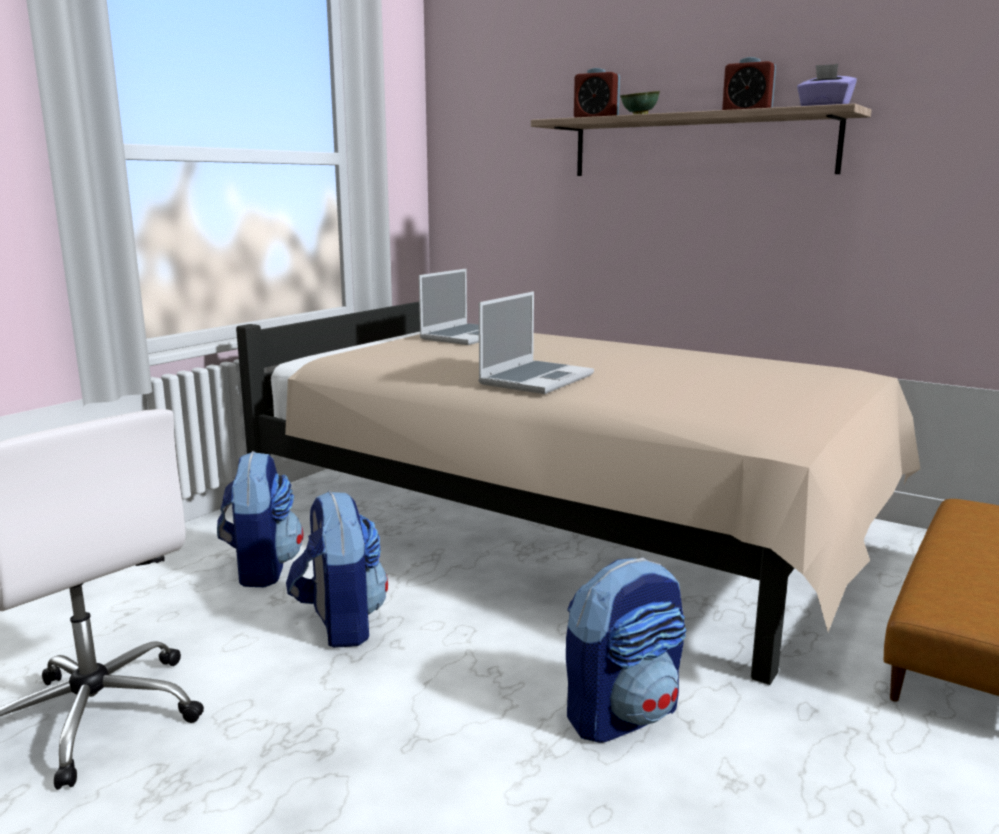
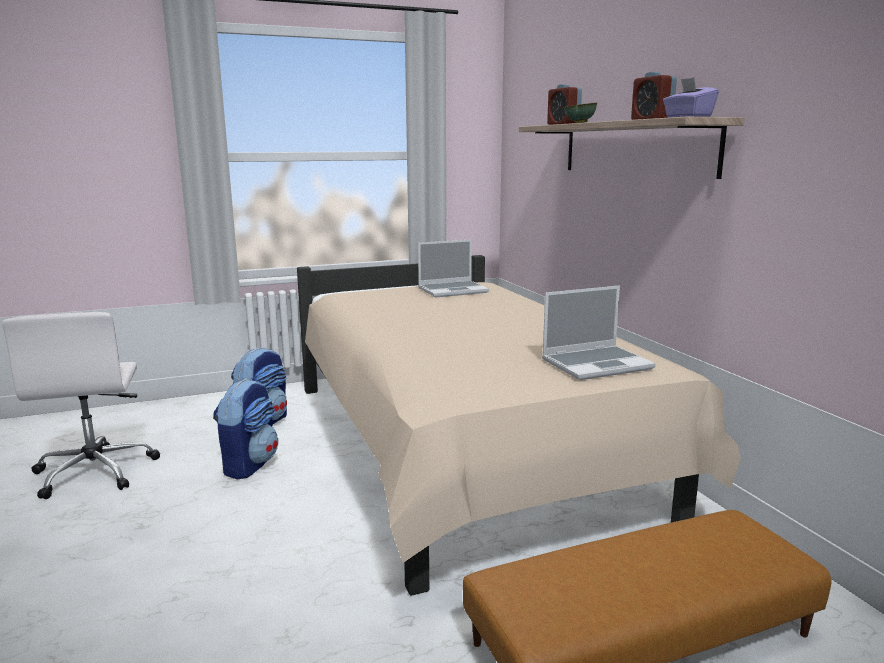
camera: 35 degrees right, 0 degrees up
(536, 379) = (401, 329): laptop -> laptop (597, 364)
(623, 714) = (297, 572): backpack -> none

